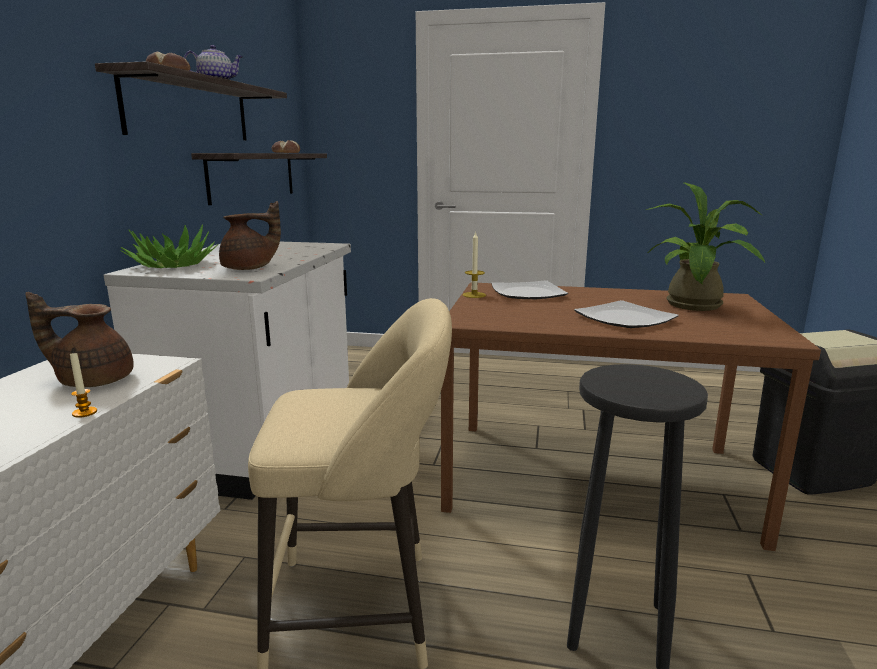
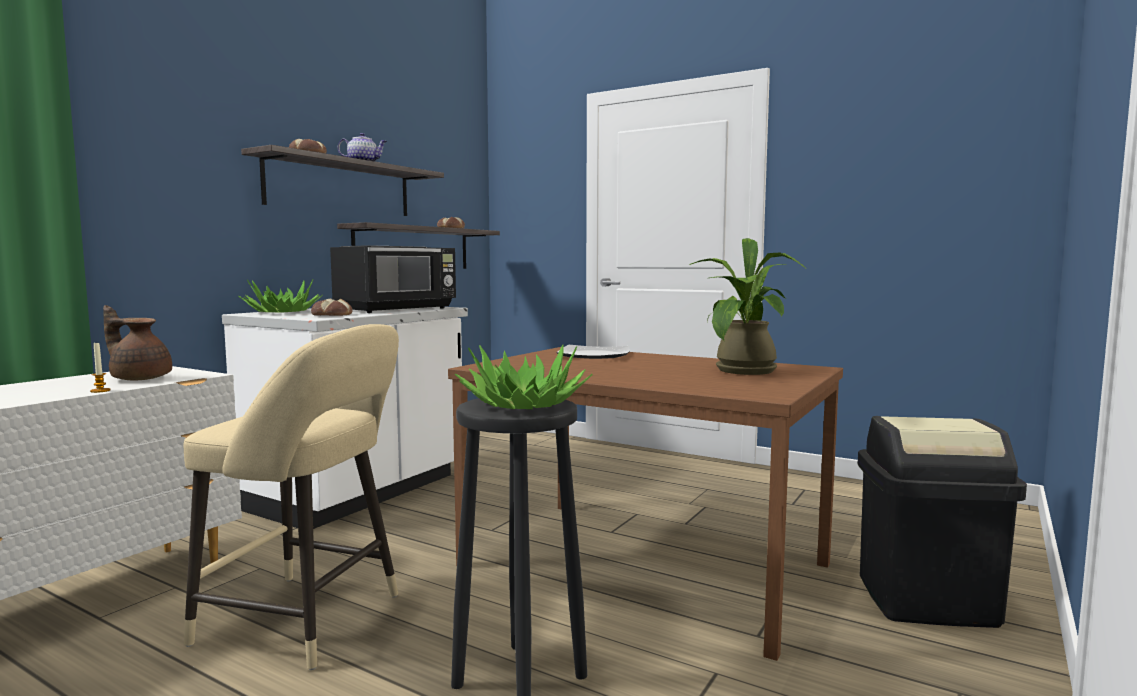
camera: 20 degrees right, 10 degrees down
(249, 268) = (331, 315): brown teapot -> bread
(291, 252) = (398, 309): none -> black microwave
(474, 295) = (538, 353): candle -> none
(624, 318) = (639, 374): plate -> none
(645, 381) = (523, 404): none -> potted plant

